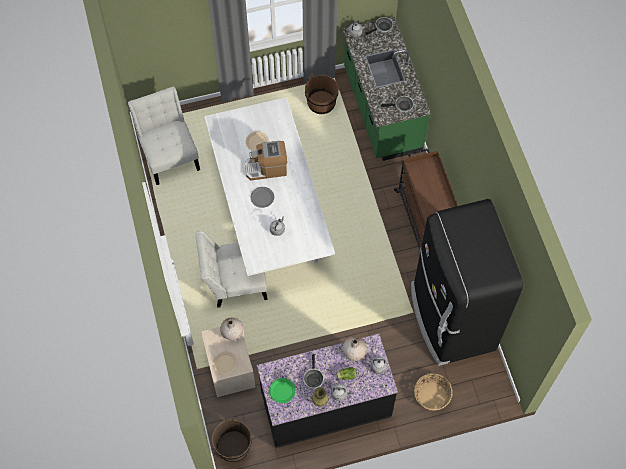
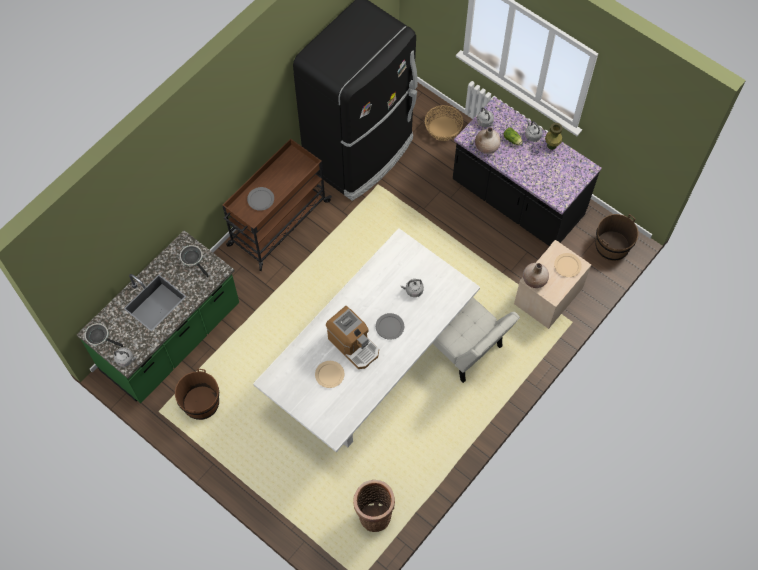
camera: 125 degrees left, 0 degrees up
(169, 155) = (374, 514): white chair -> basket
(282, 390) = (567, 178): green plate -> none
(313, 377) = (535, 163): frying pan -> none
(428, 182) = (260, 199): none -> grey plate

